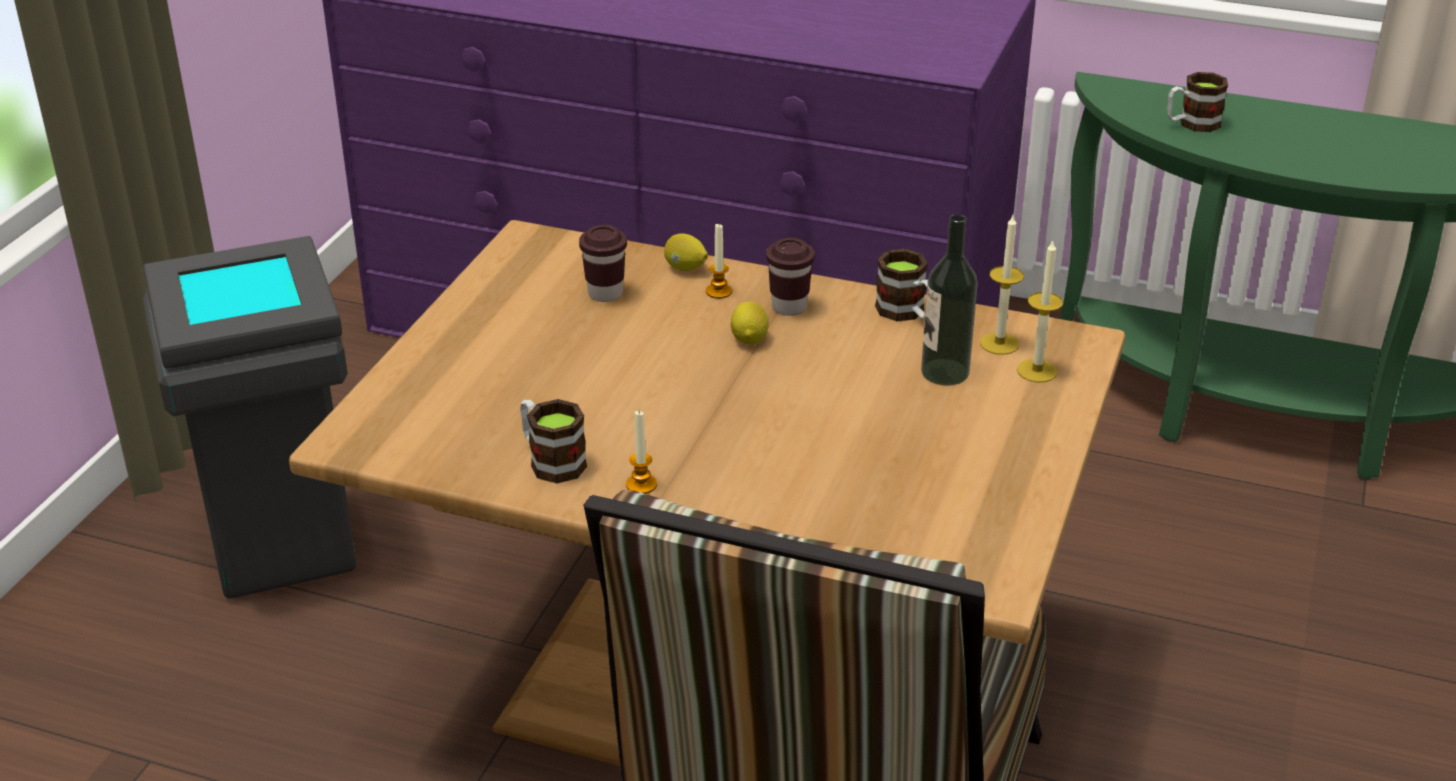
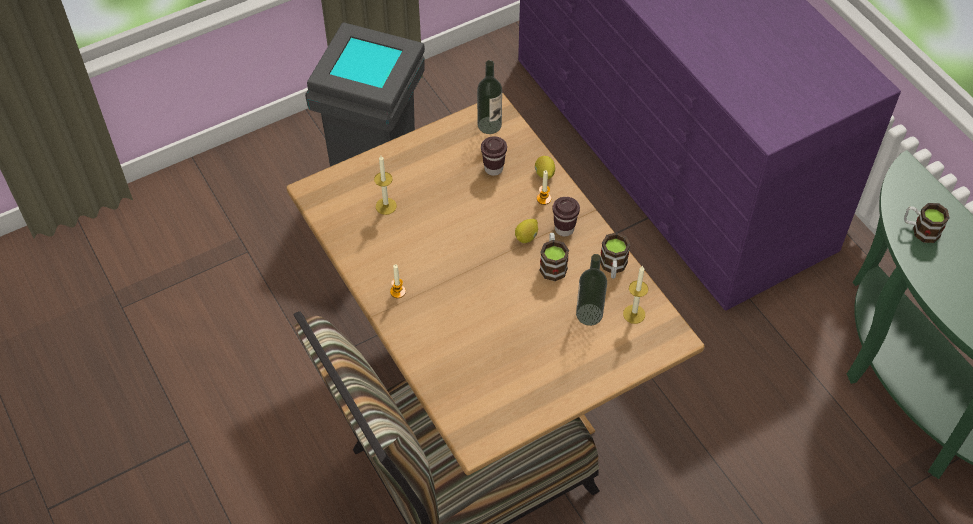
camera: 40 degrees right, 20 degrees up
(538, 255) = (489, 125): none -> bottle
(550, 460) = (377, 254): mug -> mug (552, 264)
(1037, 371) = (631, 342): candle -> candle (386, 206)

